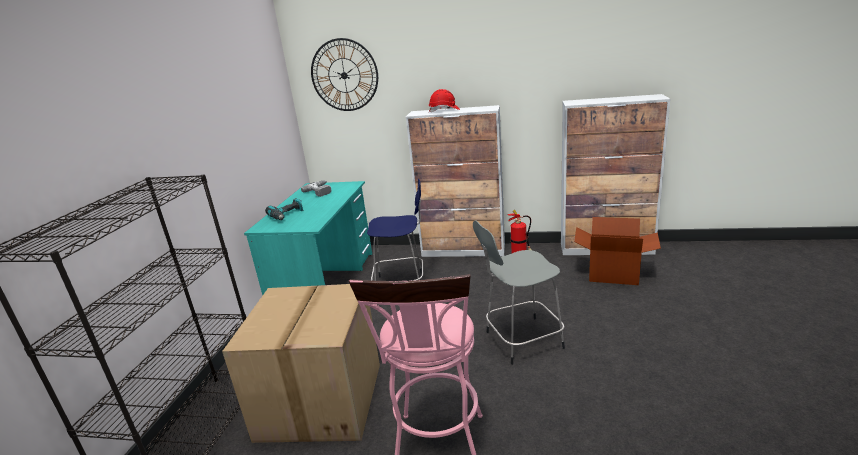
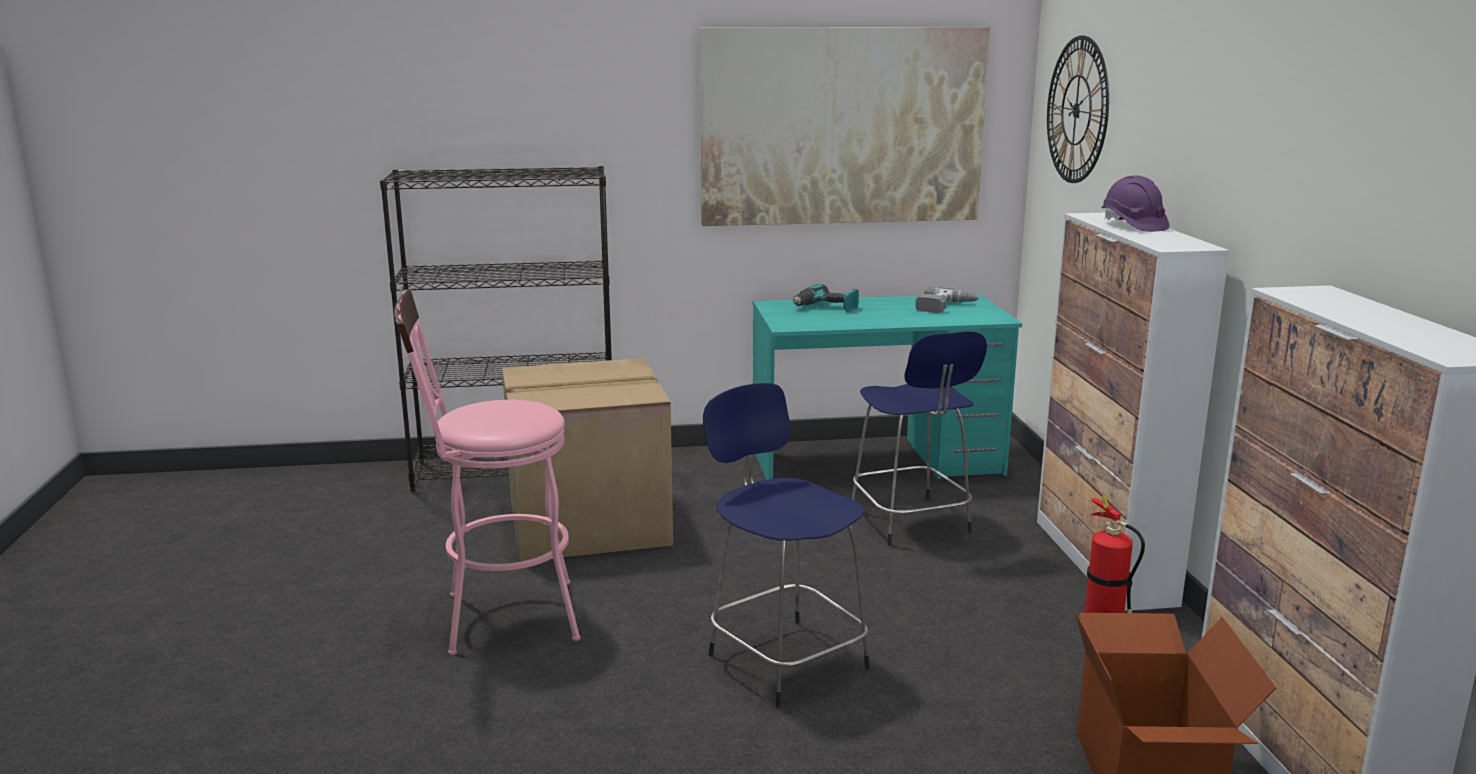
camera: 70 degrees right, 5 degrees down
(240, 110) = (843, 126): none -> picture
(444, 110) = (1133, 226): red hard hat -> purple hard hat
(521, 340) = (784, 659): grey stool -> blue stool

